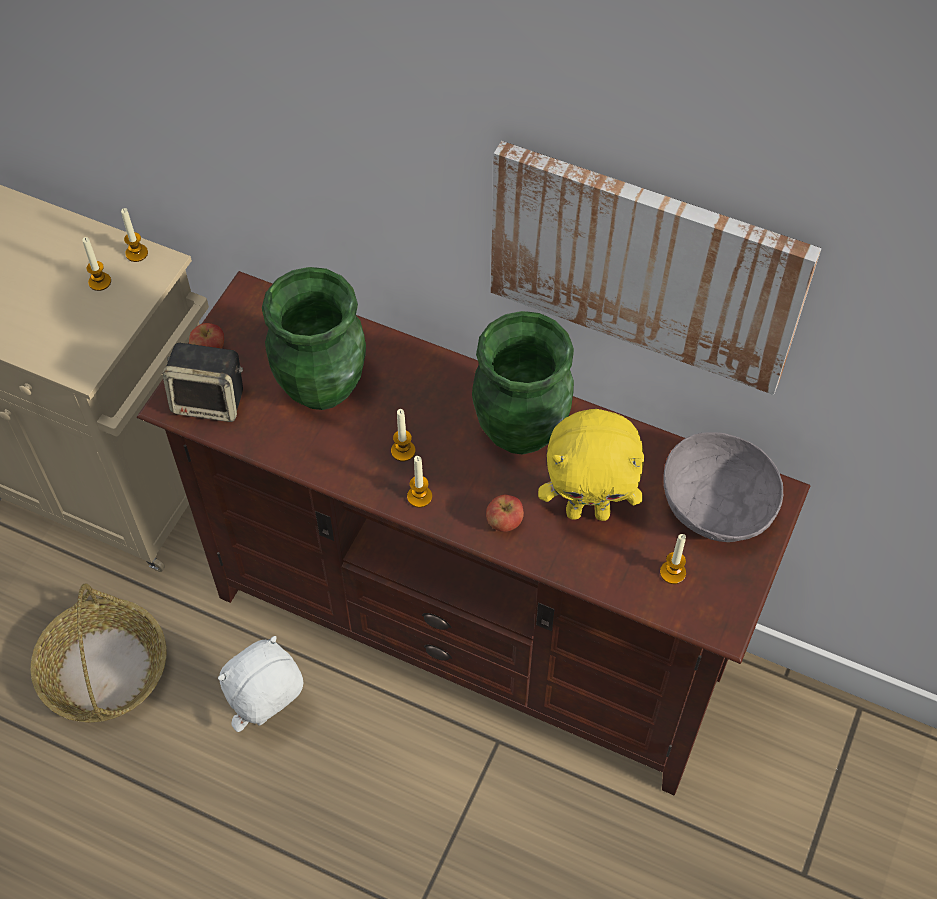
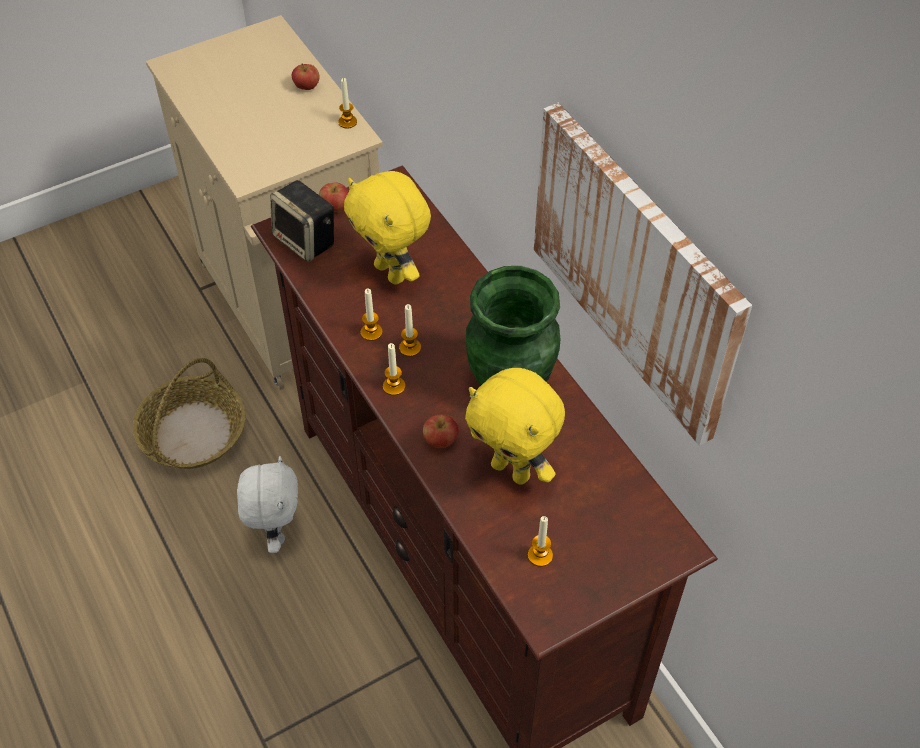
camera: 35 degrees right, 5 degrees down
(59, 236) = (307, 87): none -> apple
(100, 282) = (307, 128): candle -> candle (371, 332)
(271, 714) = (275, 532): white plush toy -> white plush toy turned 90 degrees clockwise
(323, 386) = (392, 272): green vase -> yellow plush toy
(717, 506) = (620, 527): grey bowl -> none

